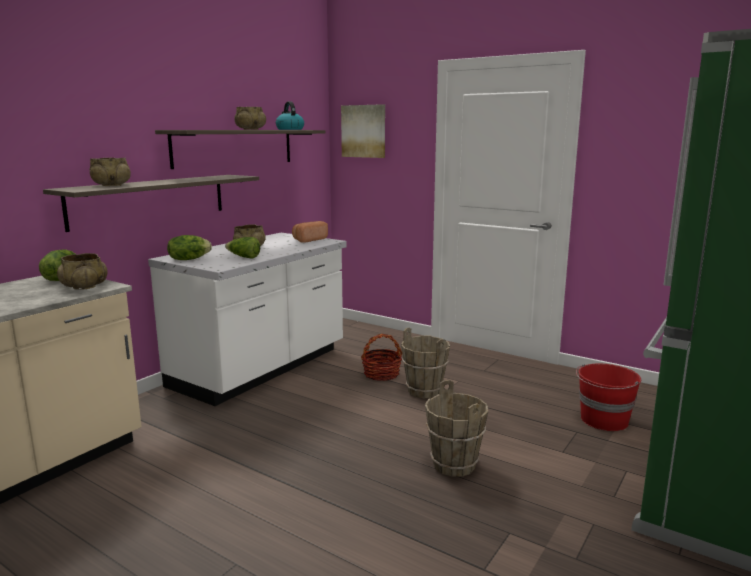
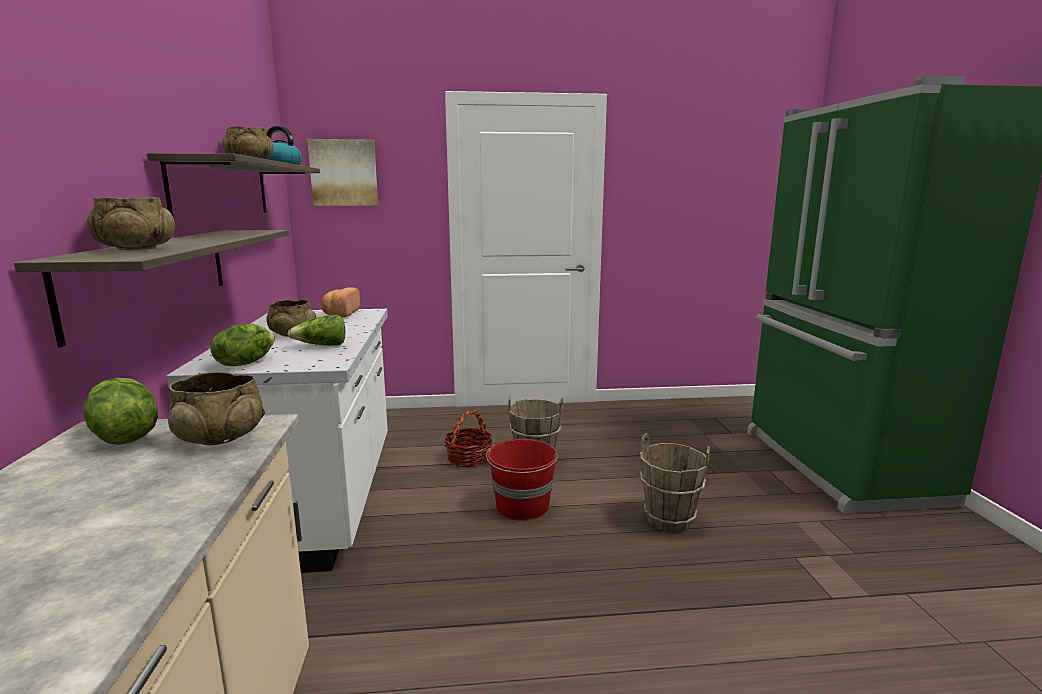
camera: 40 degrees left, 0 degrees up
(604, 420) = (696, 437): red bucket -> red bucket (522, 507)

